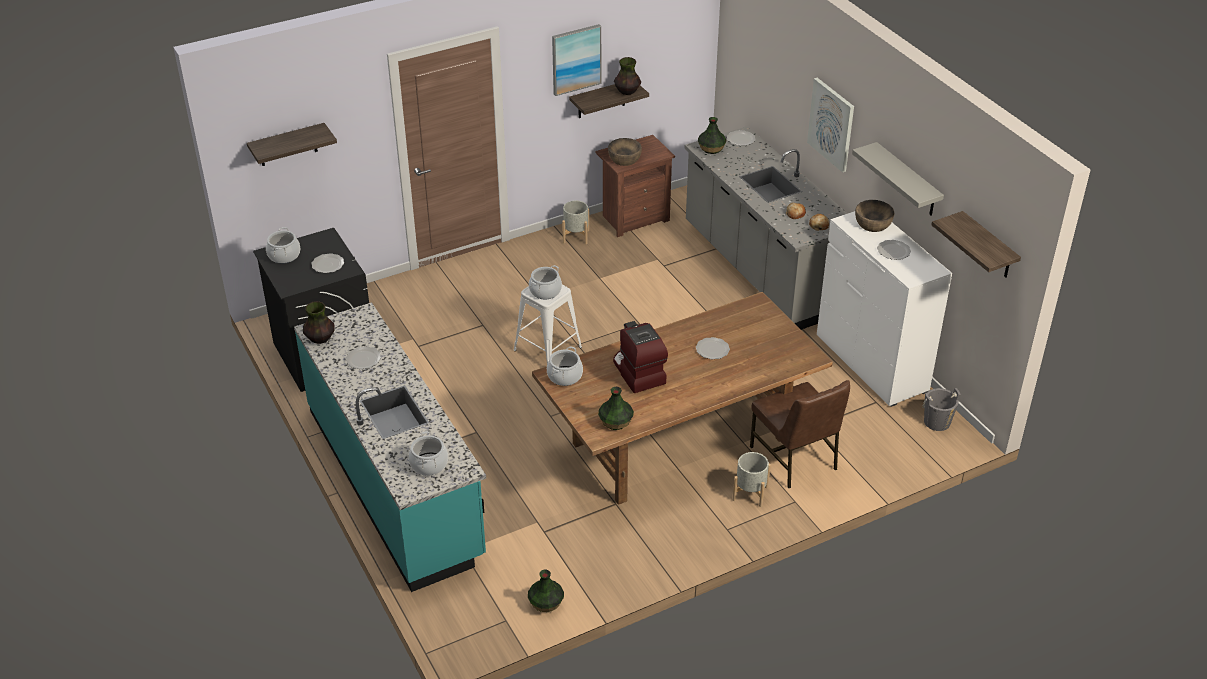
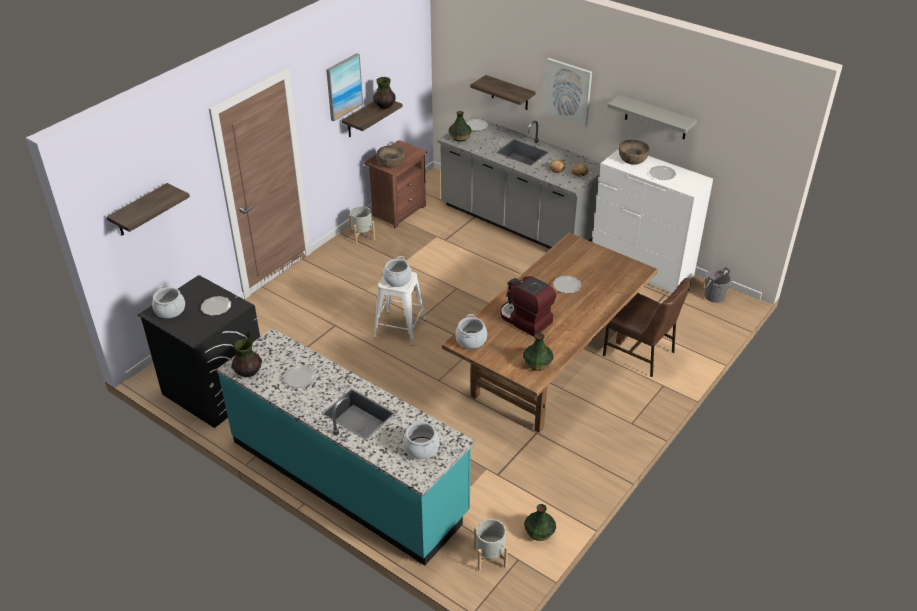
camera: 25 degrees left, 0 degrees up
(750, 493) = (628, 390): grey planter -> grey planter (490, 556)
(988, 247) = (748, 149): shelf -> shelf (509, 93)

